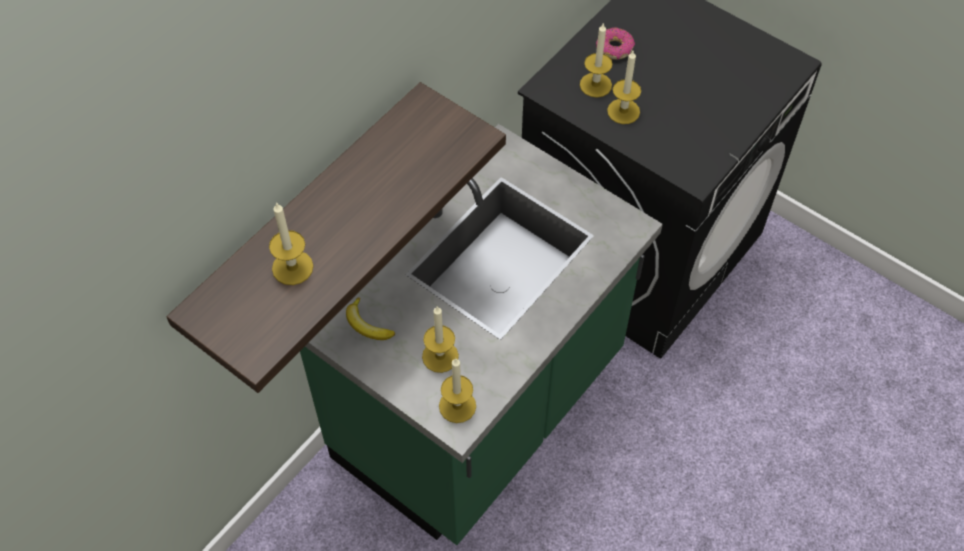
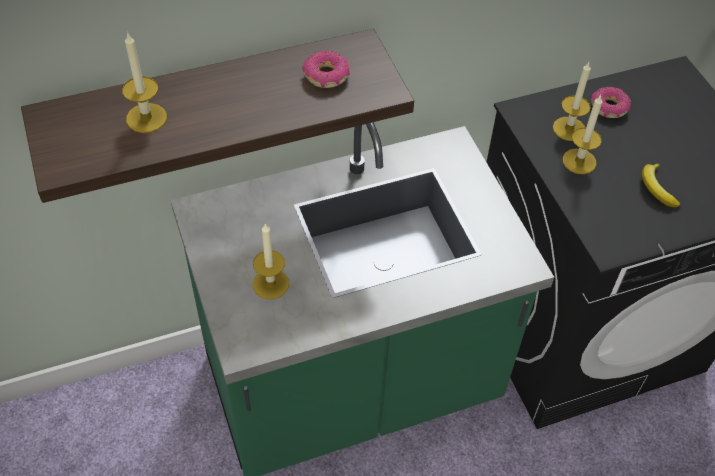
camera: 30 degrees right, 5 degrees down
(367, 325) = (231, 228): banana -> banana (656, 188)
(416, 148) = (326, 76): none -> donut
(457, 406) = (253, 332): candle -> none

